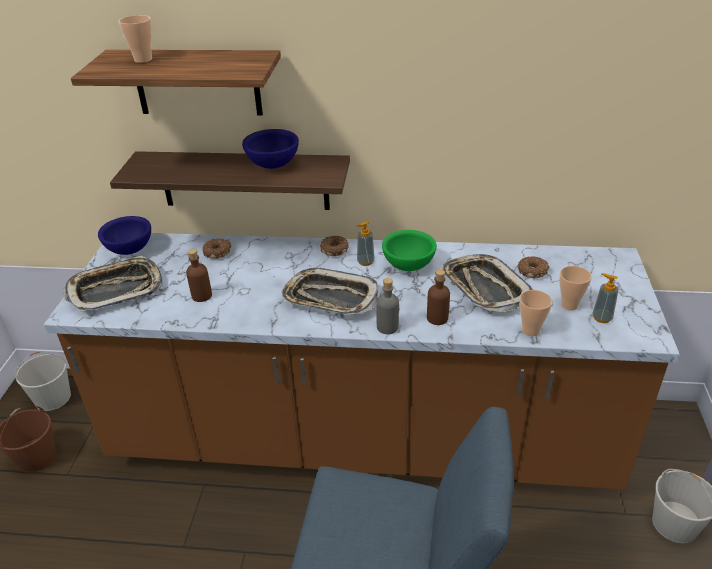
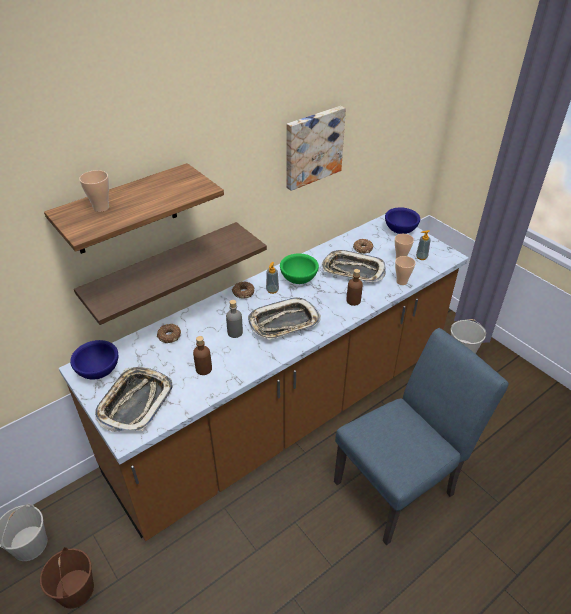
camera: 45 degrees left, 5 degrees up
(272, 165) = (198, 251): blue bowl -> blue bowl (400, 231)
(387, 327) = (336, 321): grey bottle -> grey bottle (235, 332)
(485, 92) = (312, 147): none -> picture

